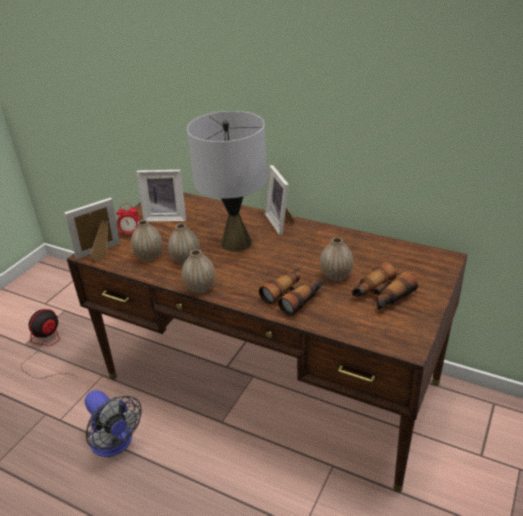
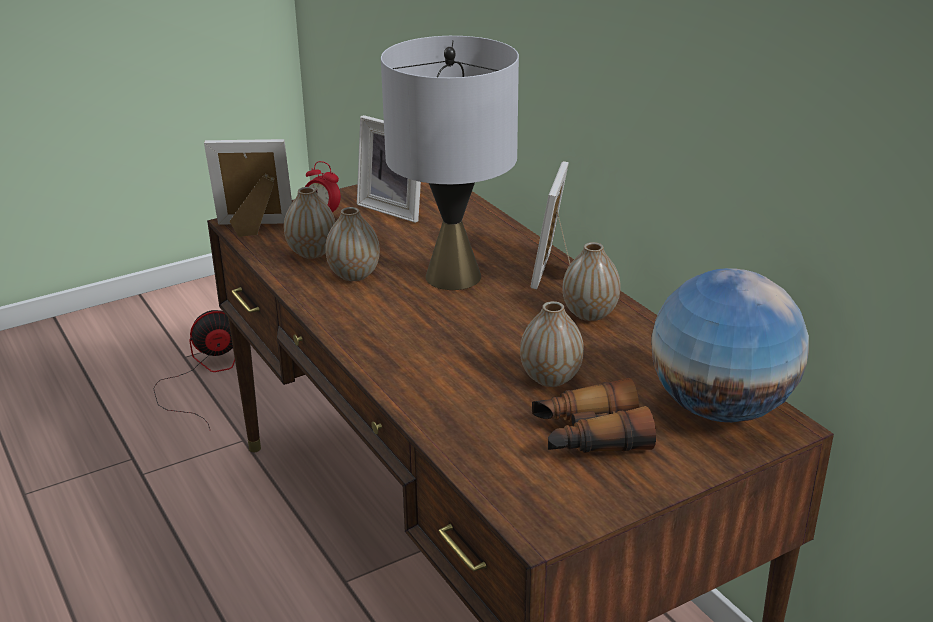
camera: 30 degrees right, 5 degrees down
(115, 444) = (180, 539): fan -> none
(200, 288) = (330, 318): vase -> vase (589, 314)
(294, 297) = (448, 382): binoculars -> none
(416, 261) = (719, 408): none -> globe

